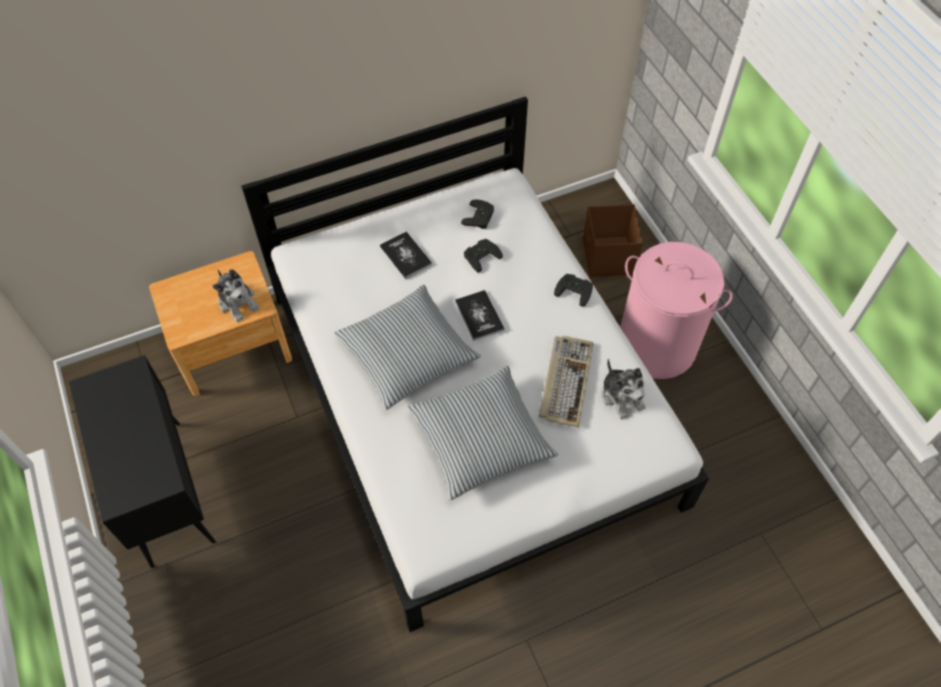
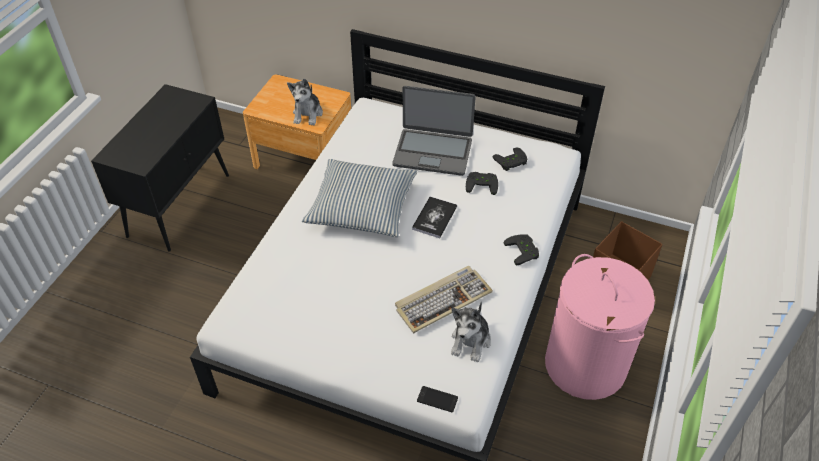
camera: 45 degrees right, 10 degrees down
(405, 256) = (433, 152): book -> laptop
(480, 438) = (343, 289): pillow -> none
(651, 462) = (437, 399): none -> phone

